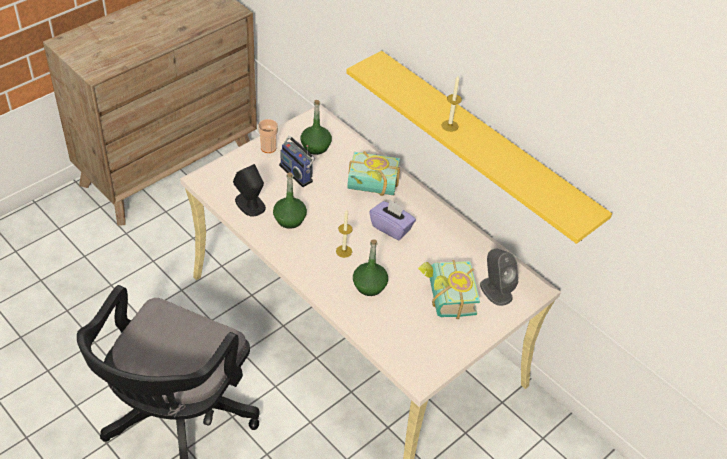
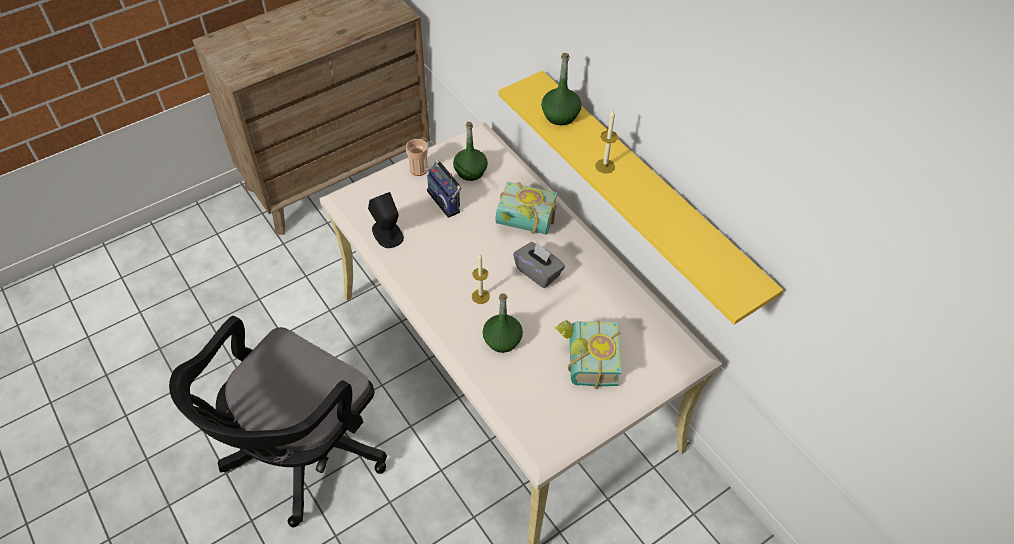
camera: 10 degrees right, 5 degrees up
(289, 219) = (427, 254): green bottle -> green bottle (560, 115)
(391, 228) = (538, 272): purple tissue box -> grey tissue box
(495, 290) = (645, 357): grey speaker -> none

